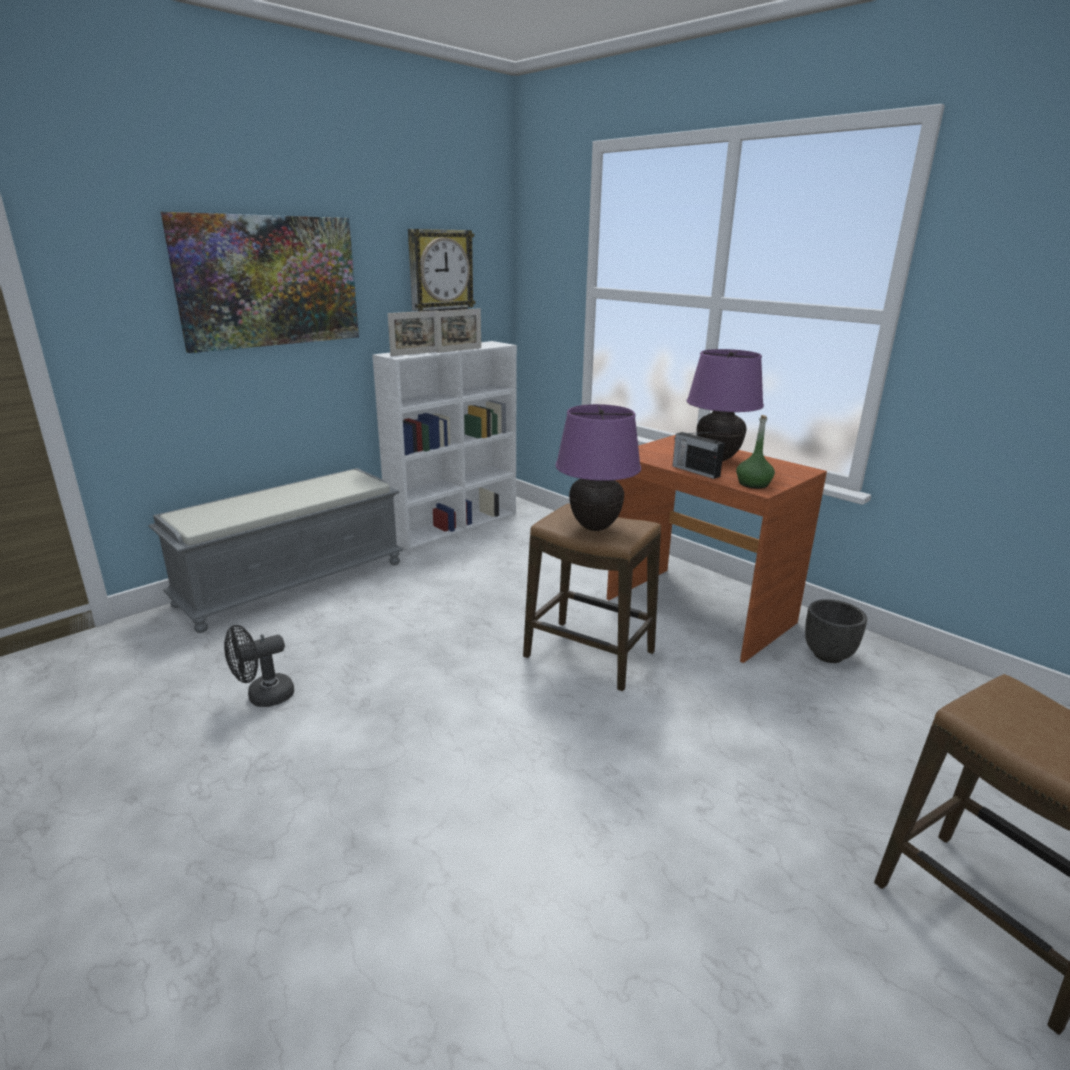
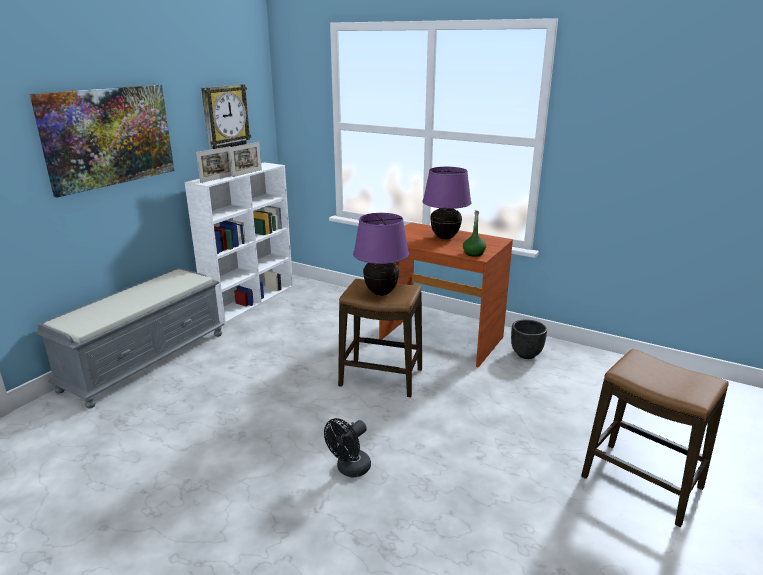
camera: 15 degrees left, 0 degrees up
(263, 697) = (166, 444): black fan -> black fan (350, 469)
(695, 471) = (435, 248): radio -> none

